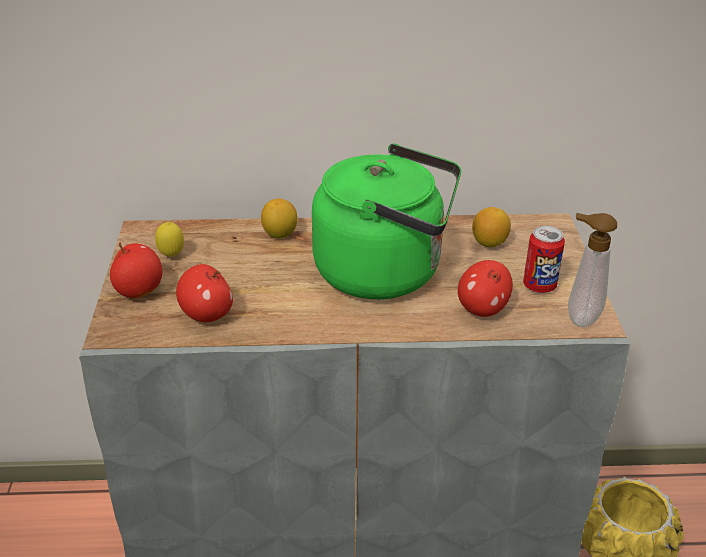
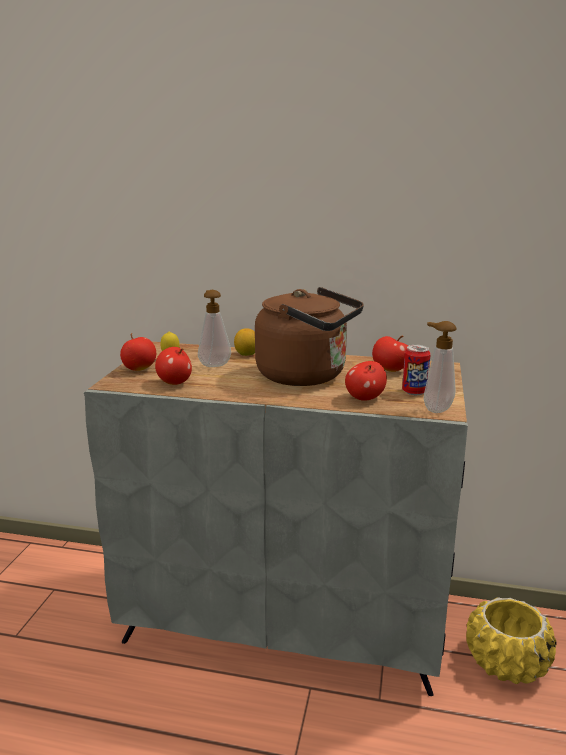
camera: 15 degrees right, 15 degrees down
(244, 264) = (214, 364): none -> soap dispenser
(386, 272) = (307, 376): green kettle -> brown kettle
(489, 243) = (390, 370): lemon -> apple

